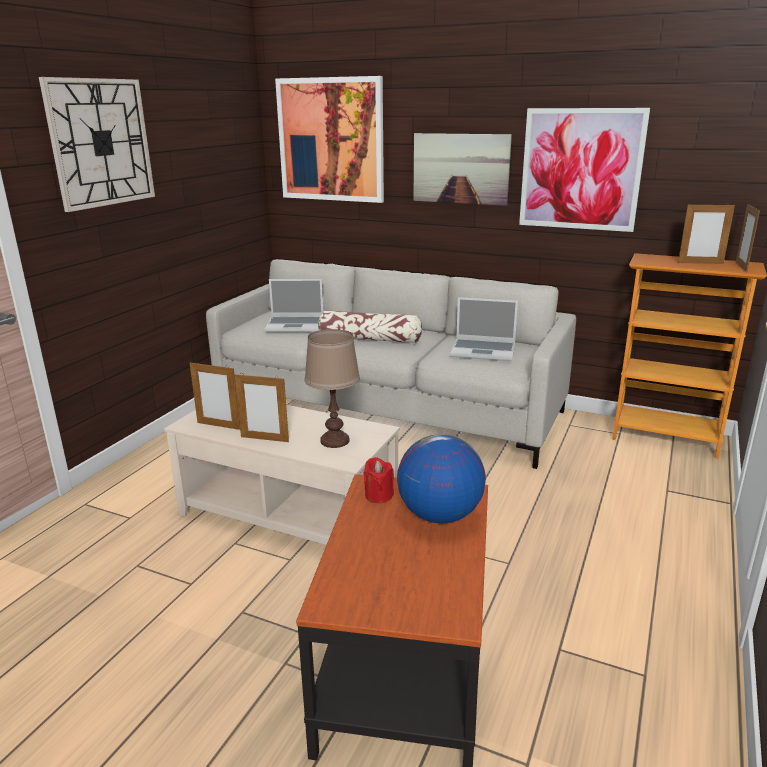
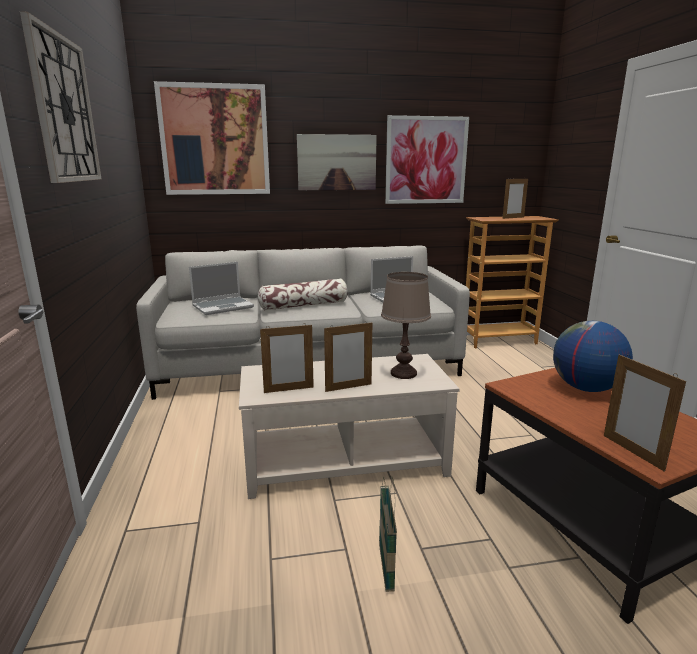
camera: 35 degrees left, 5 degrees down
(197, 612) = (386, 567): none -> basket
(378, 495) = (529, 390): red candle -> none
(741, 267) = (536, 217): picture frame -> picture frame (632, 452)

